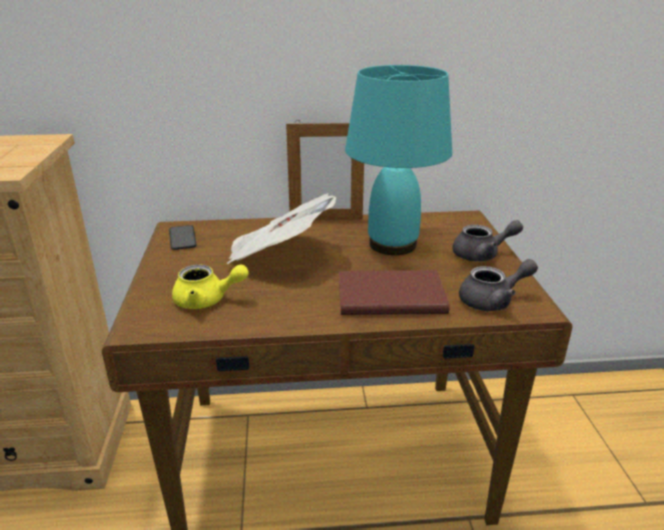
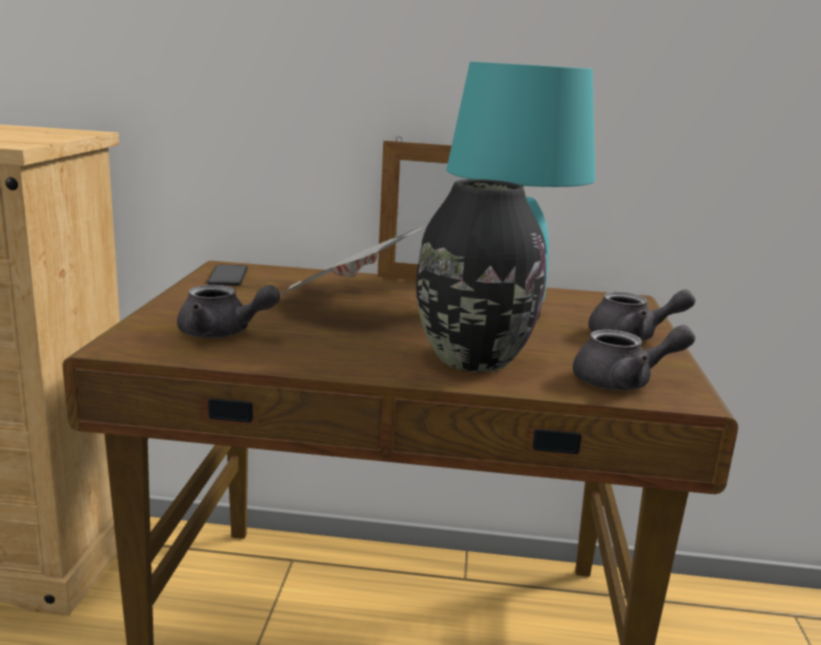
camera: 10 degrees right, 10 degrees down
(207, 300) = (223, 333): yellow teapot -> grey teapot
(389, 295) = (472, 359): brown book -> black vase

